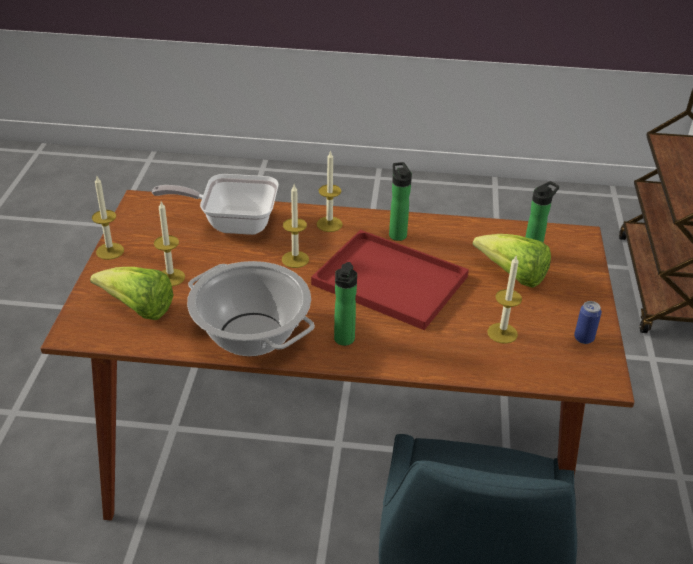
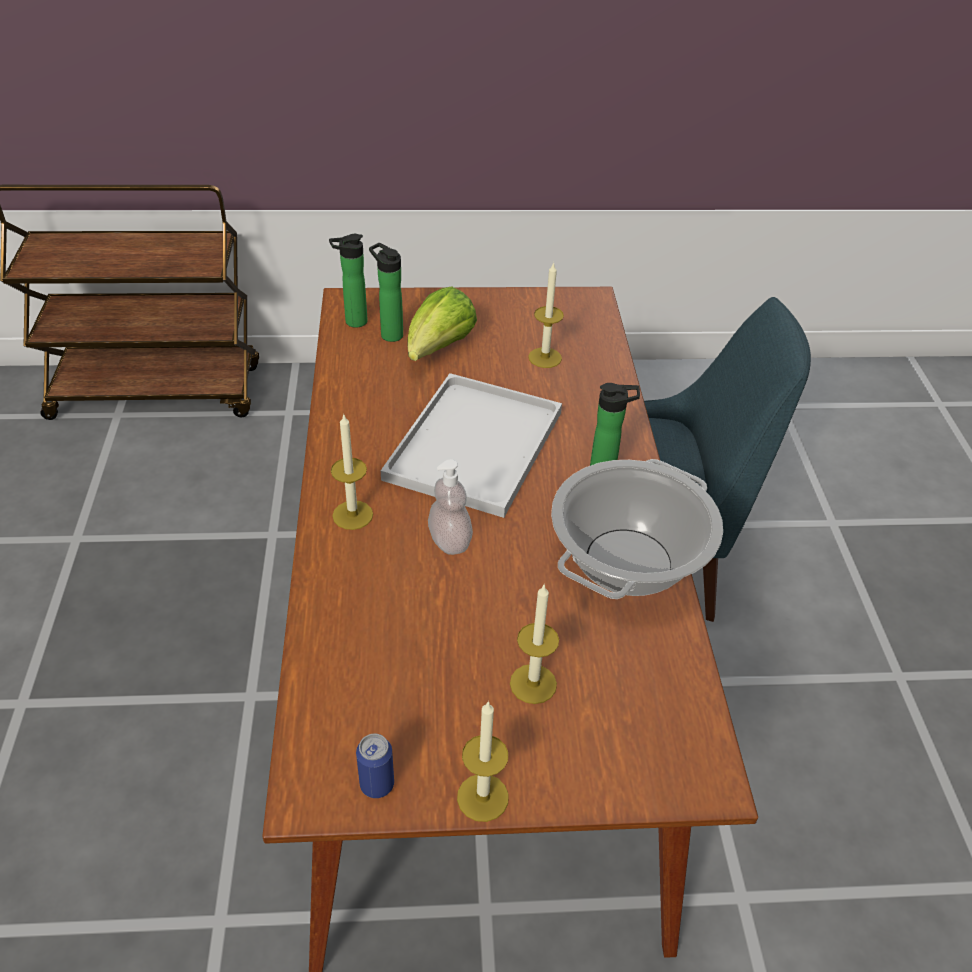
camera: 100 degrees left, 5 degrees up
(138, 309) = (622, 706): lettuce -> none
(232, 223) = (365, 633): frying pan -> none
(295, 259) = (450, 541): candle -> soap dispenser
(393, 280) = (474, 442): red tray -> white tray
(397, 234) = (367, 445): bottle -> bottle (352, 322)
(583, 338) = (533, 307): can -> can (377, 784)

